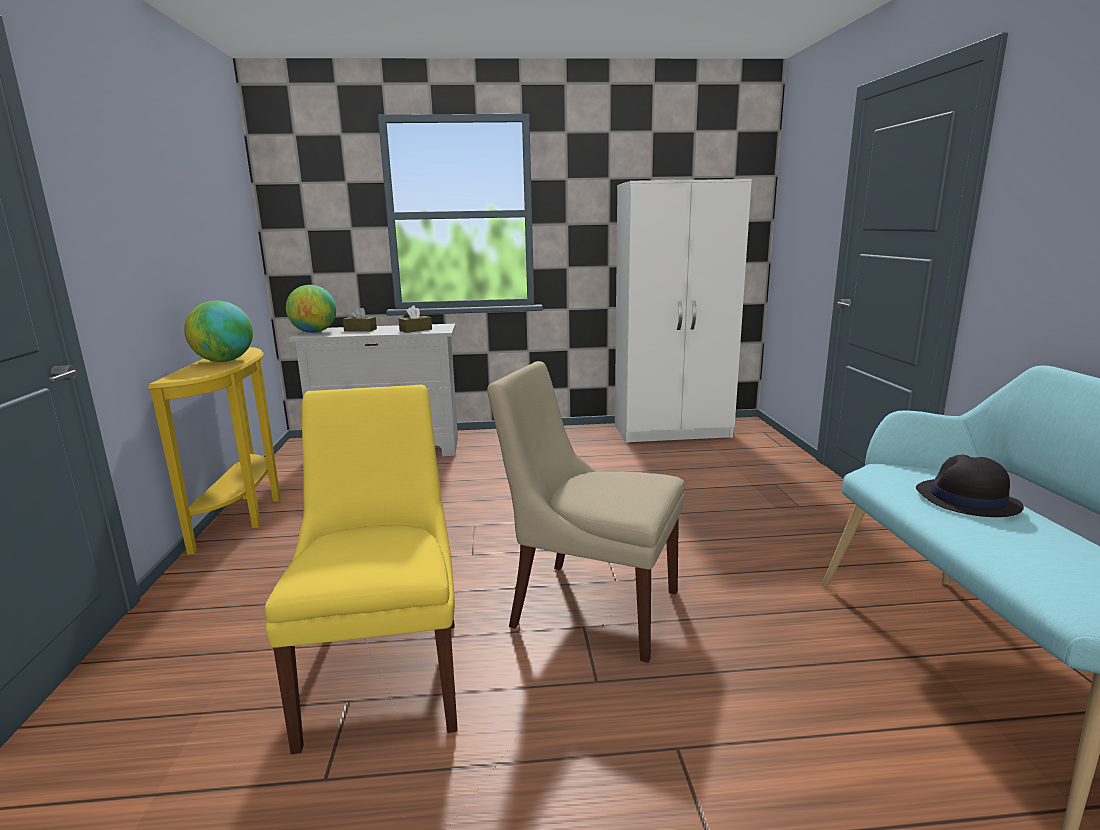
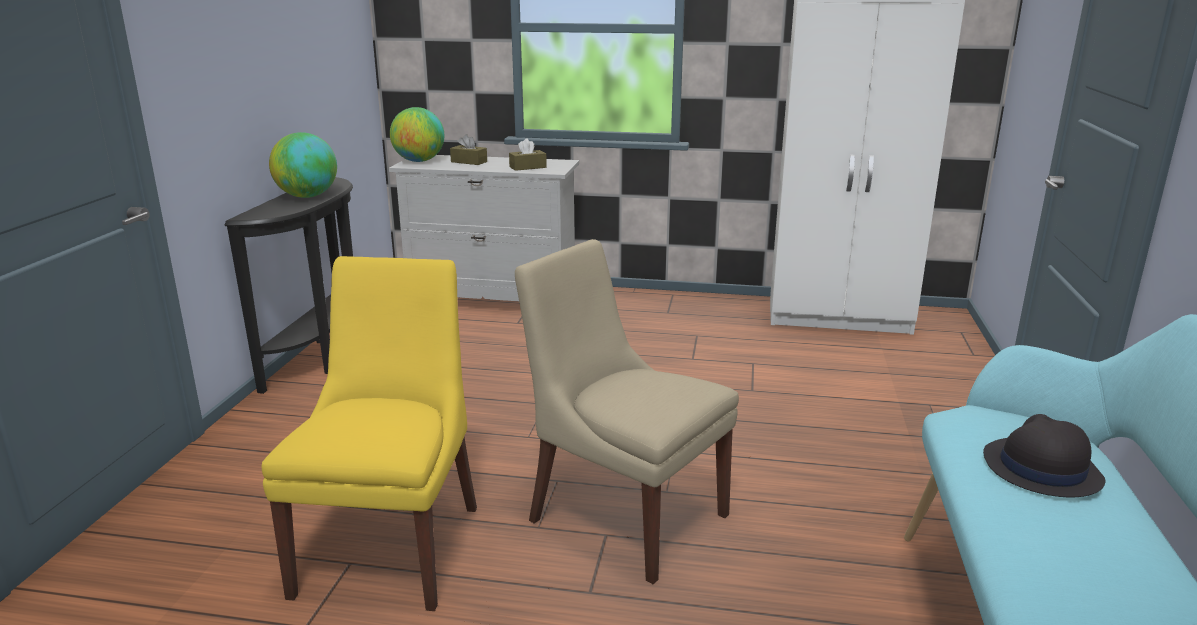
camera: 15 degrees right, 5 degrees up
(246, 513) = (324, 356): yellow console table -> black console table

